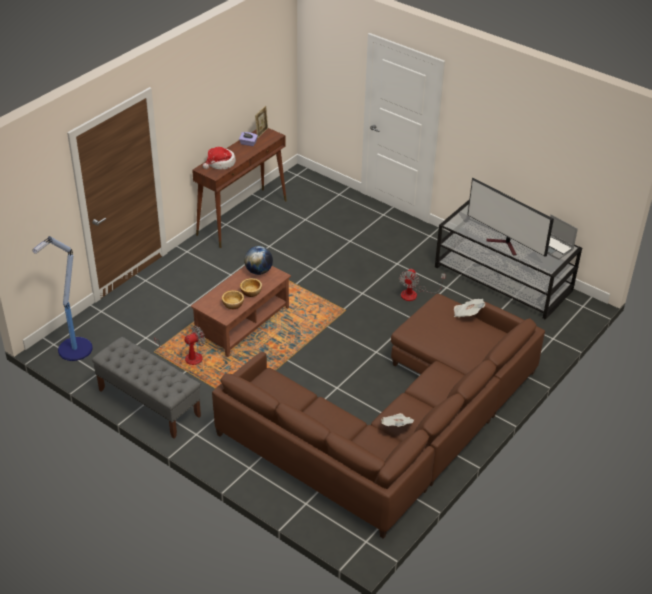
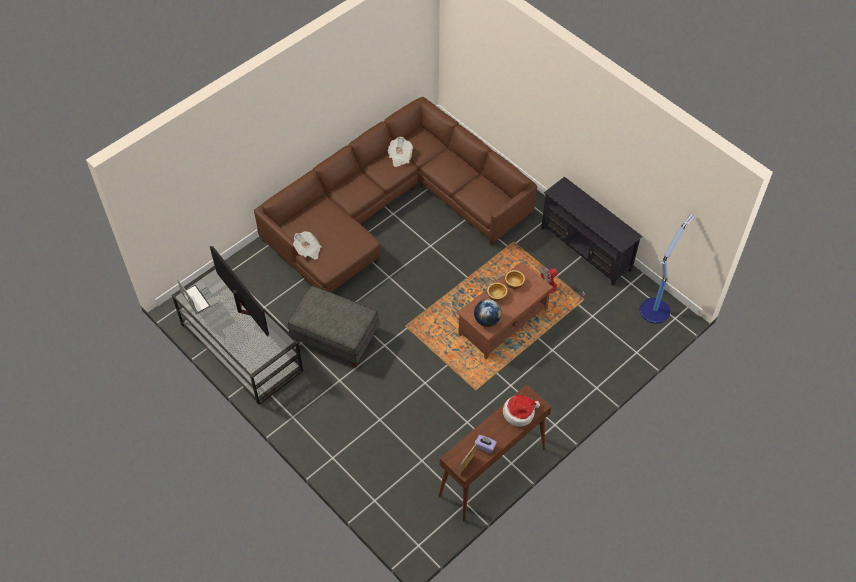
camera: 170 degrees left, 15 degrees up
(149, 403) = (586, 249): grey bench -> black tv stand
(414, 294) = (334, 337): fan -> grey ottoman

